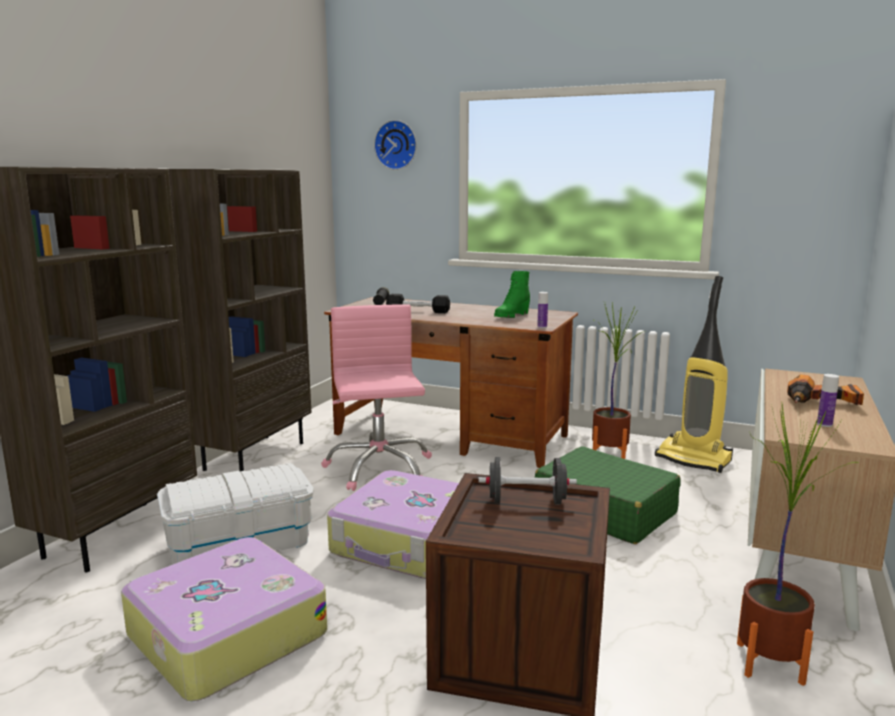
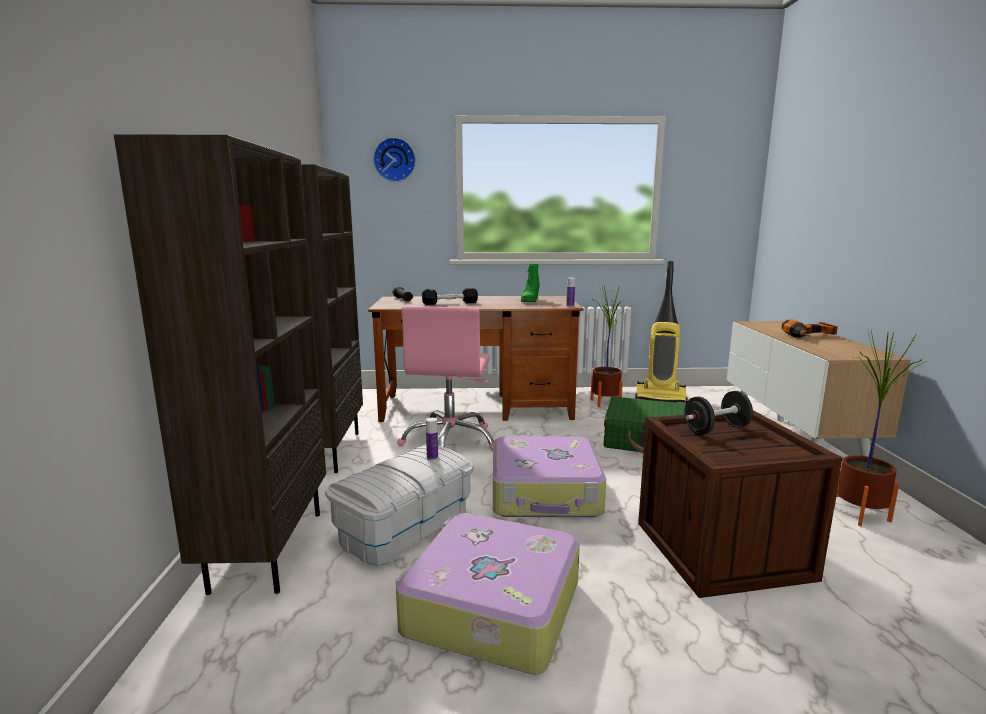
camera: 25 degrees left, 0 degrees up
(378, 468) = (450, 442): pink office chair -> pink office chair turned 135 degrees counterclockwise
(824, 424) = (838, 347): bottle -> bottle (432, 458)

